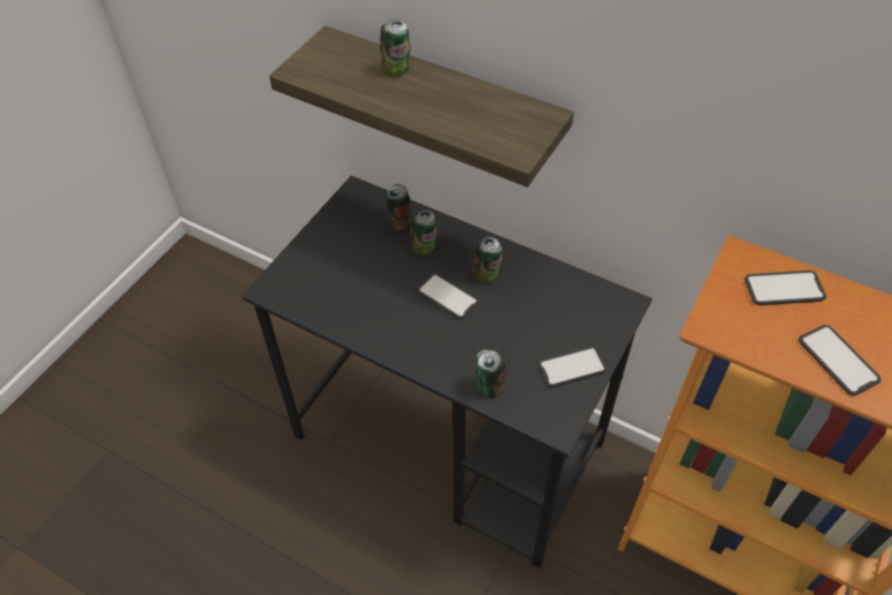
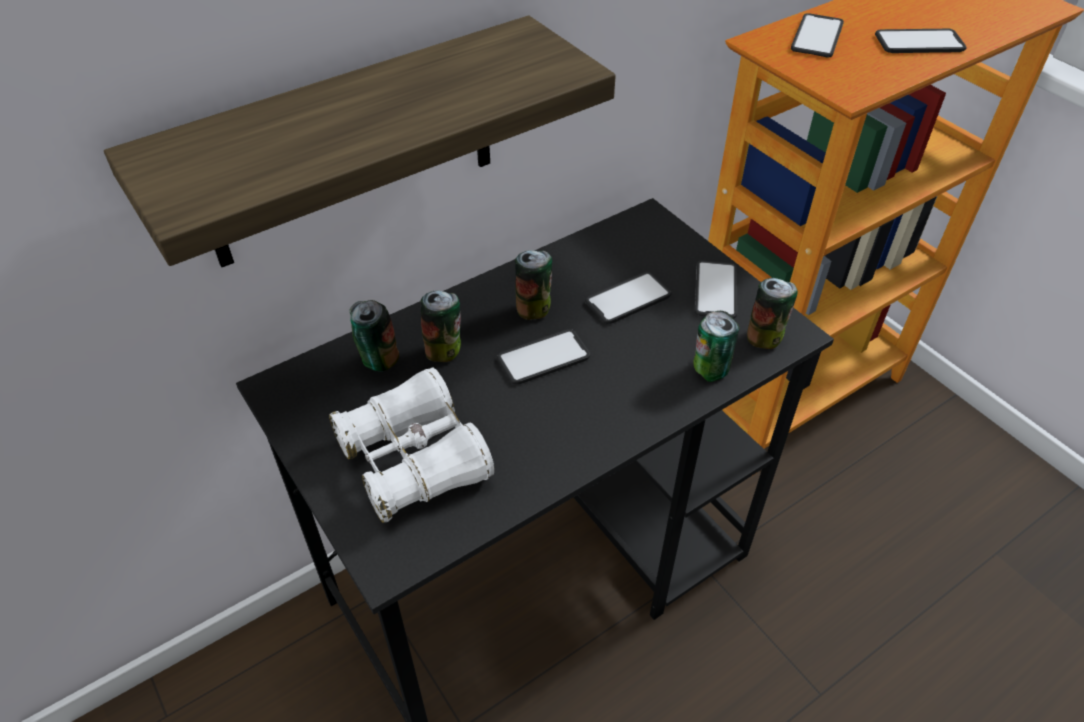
camera: 65 degrees left, 5 degrees down
(337, 270) = (414, 460): none -> white binoculars
(397, 70) = (304, 112): can -> can (764, 337)
(529, 320) = (628, 299): none -> phone

